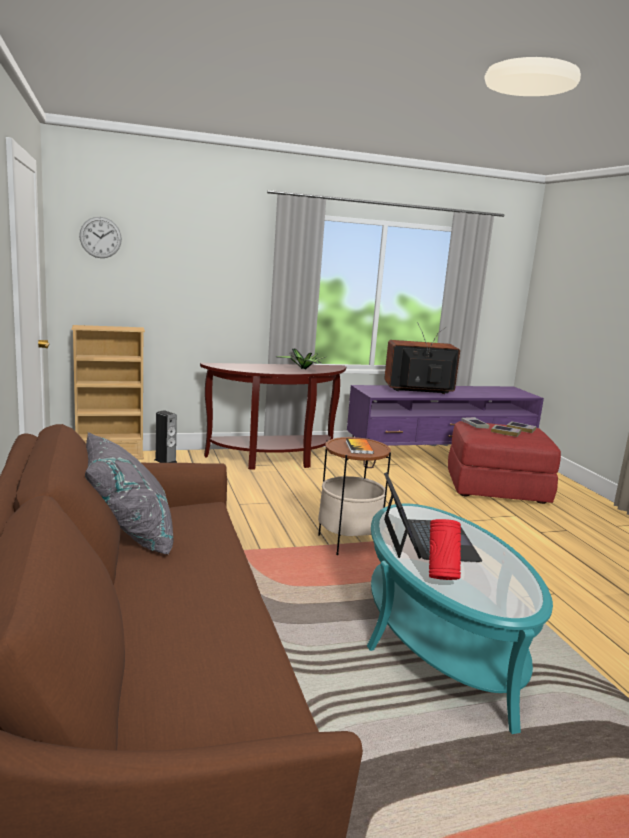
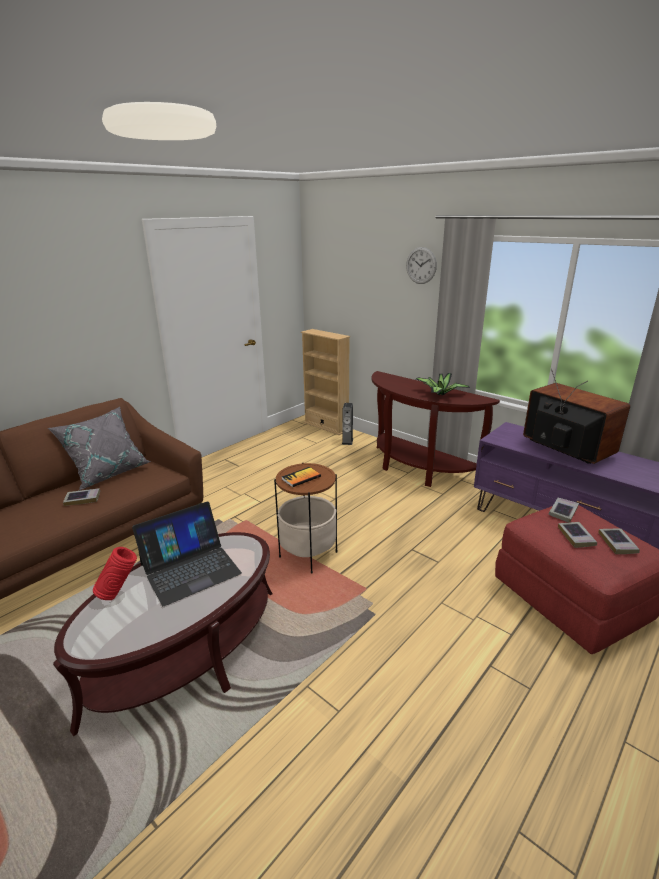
camera: 60 degrees right, 10 degrees up
(100, 237) = (329, 264): wall clock -> wall clock (421, 265)
(193, 558) = (82, 499): none -> book
(440, 640) = (186, 652): turquoise coffee table -> brown coffee table

